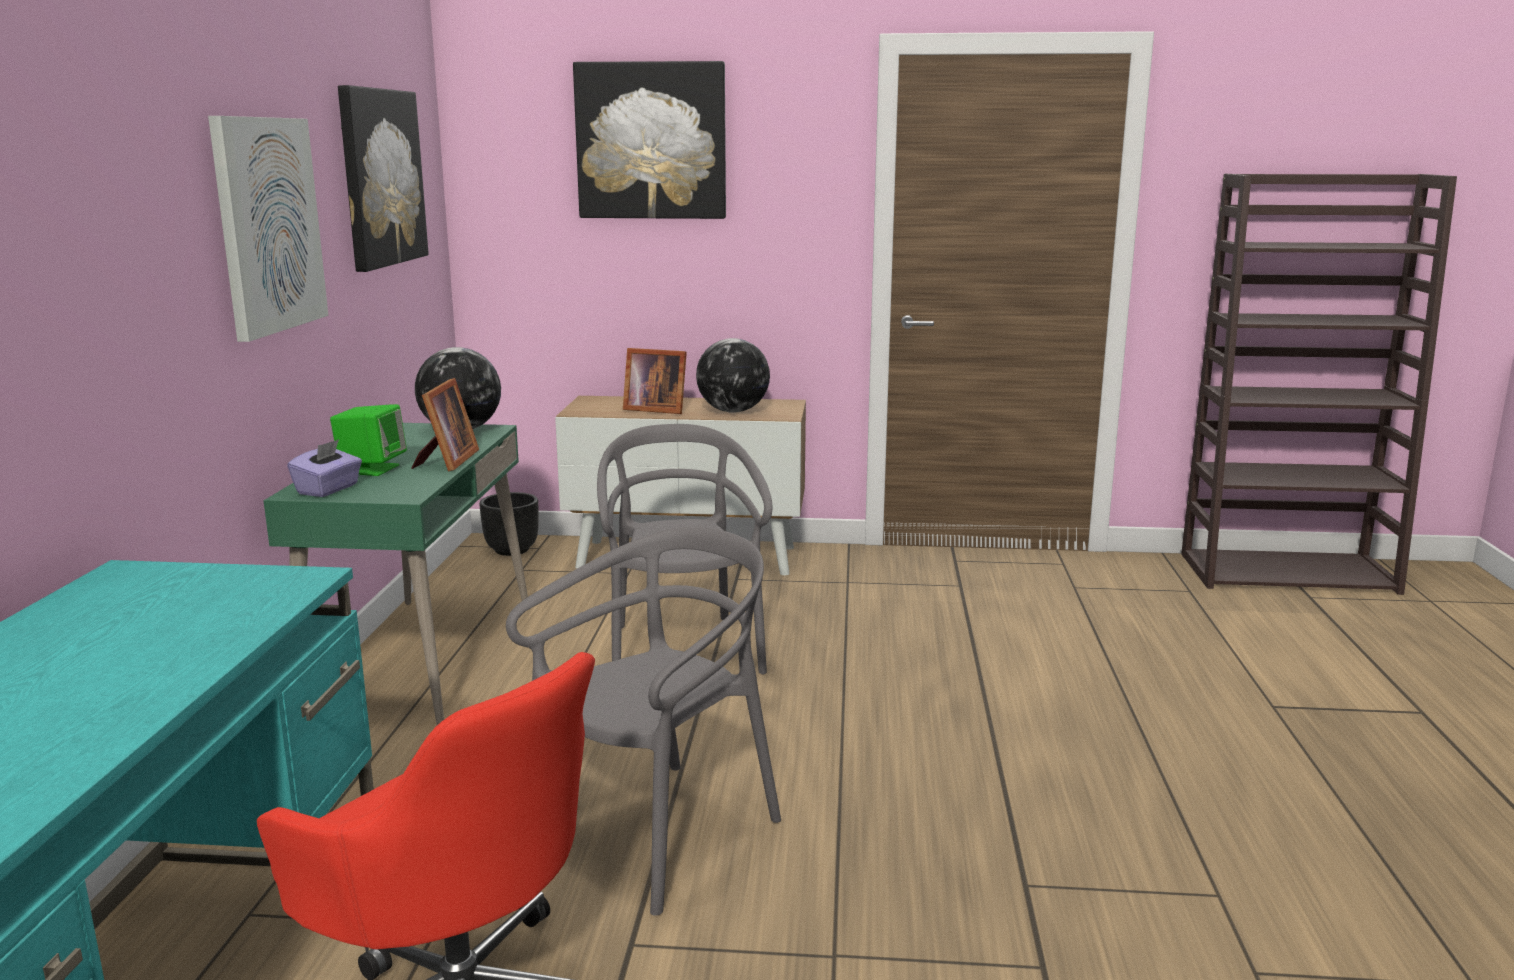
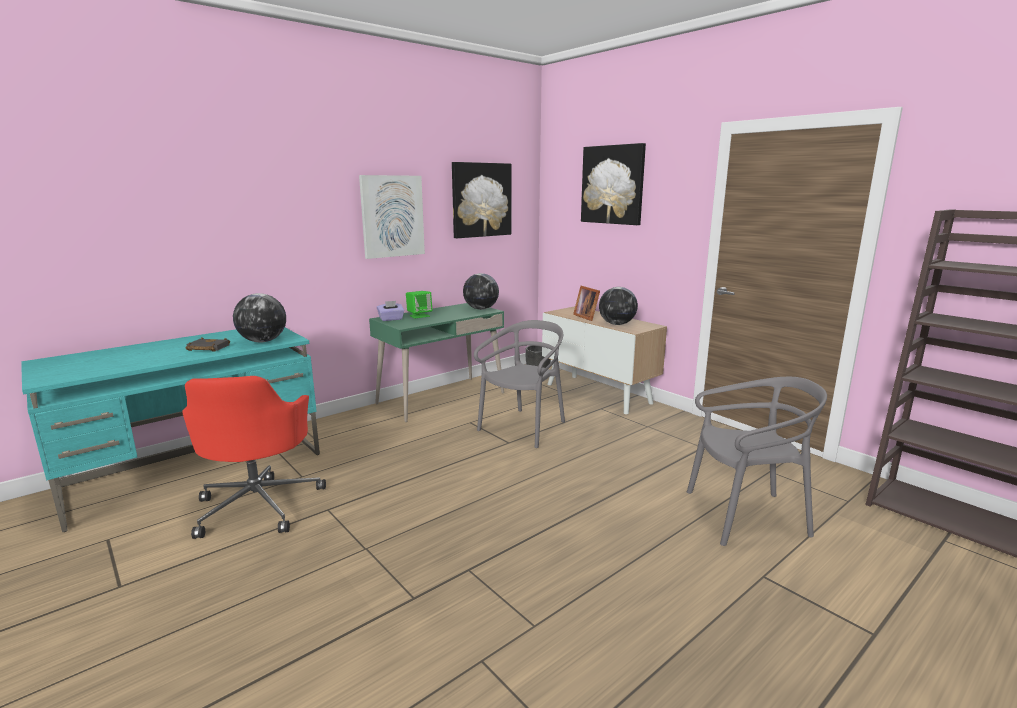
camera: 45 degrees right, 0 degrees up
(131, 664) = (207, 348): none -> black book
(241, 603) = (263, 341): none -> globe
(446, 461) = (445, 318): picture frame -> none
(656, 832) = (397, 482): grey chair -> grey chair (745, 516)

